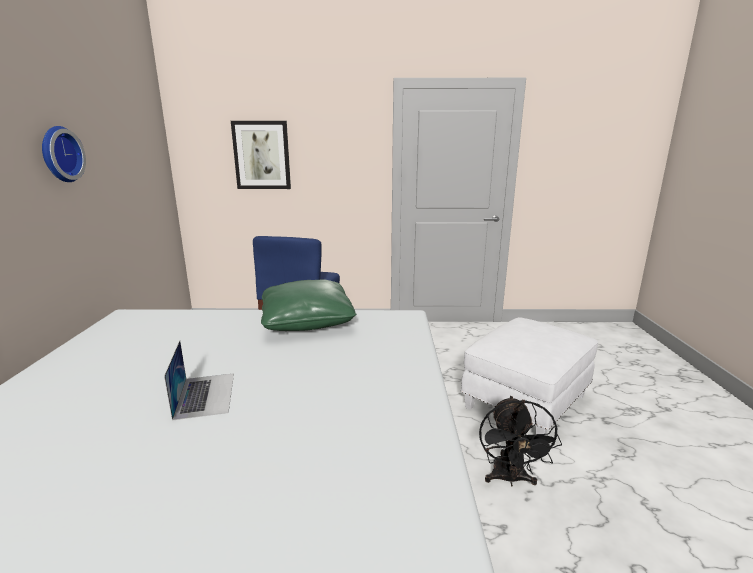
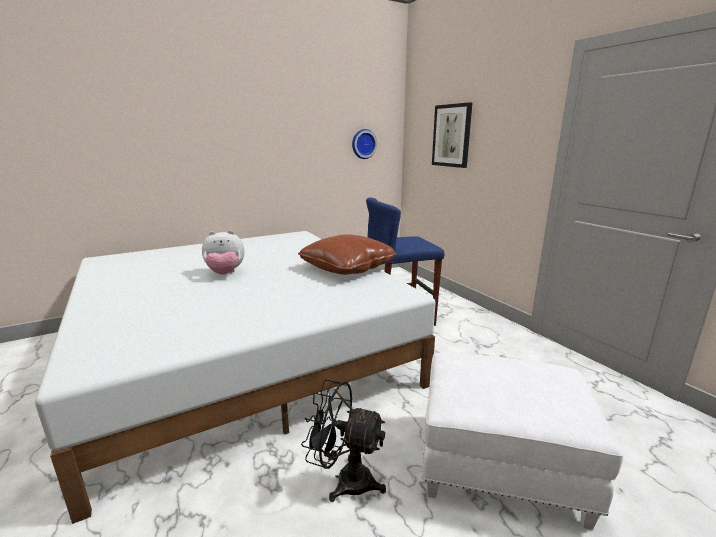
camera: 60 degrees right, 0 degrees up
(59, 154) = (288, 130): wall clock -> wall clock (363, 144)
(205, 395) = (225, 274): laptop -> plush toy
(307, 321) = (347, 268): green pillow -> brown pillow
(509, 479) = (345, 479): black fan -> black fan turned 45 degrees clockwise

